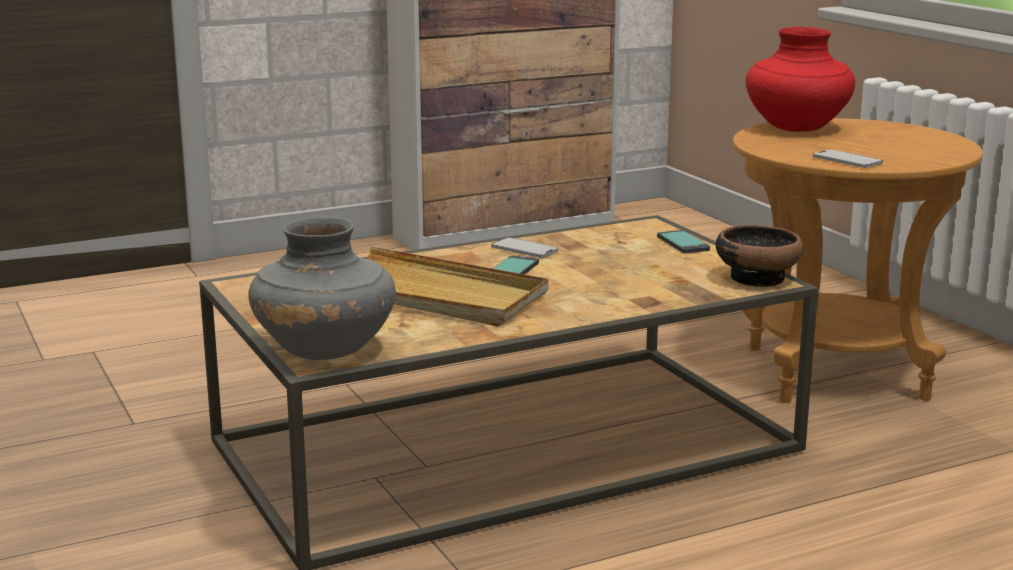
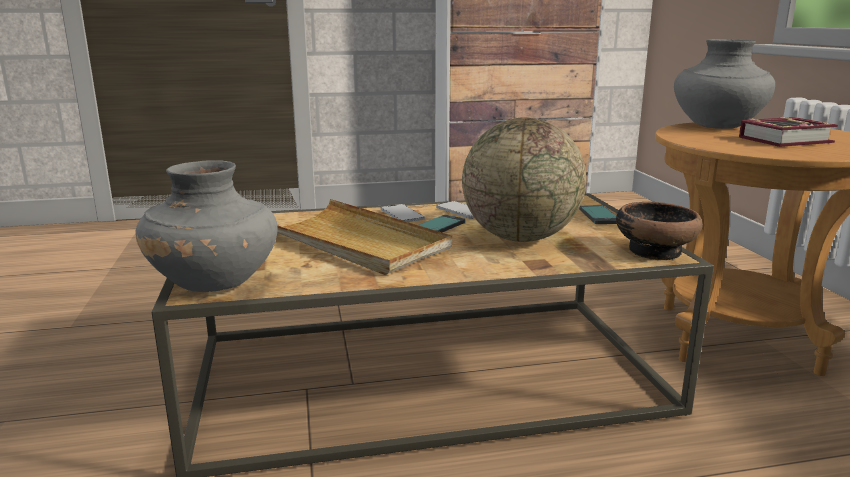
camera: 15 degrees right, 0 degrees up
(612, 275) = (520, 238): none -> globe
(797, 128) = (717, 126): red vase -> grey vase
(847, 160) = (758, 149): phone -> phone (402, 215)
(875, 146) = (789, 140): none -> book

